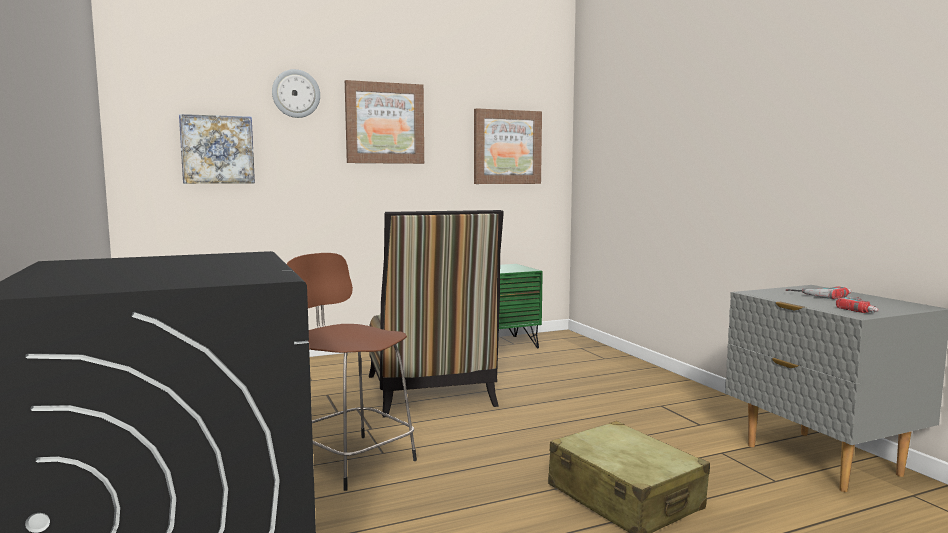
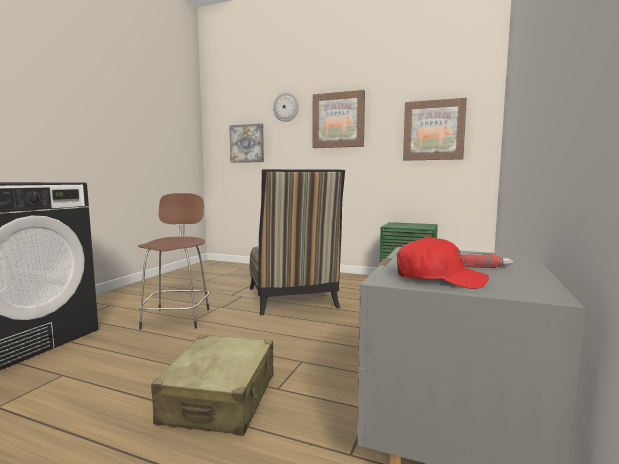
camera: 45 degrees right, 0 degrees up
(430, 394) = (292, 300): chair -> chair turned 45 degrees counterclockwise
(865, 308) = (438, 279): power drill -> red cap

